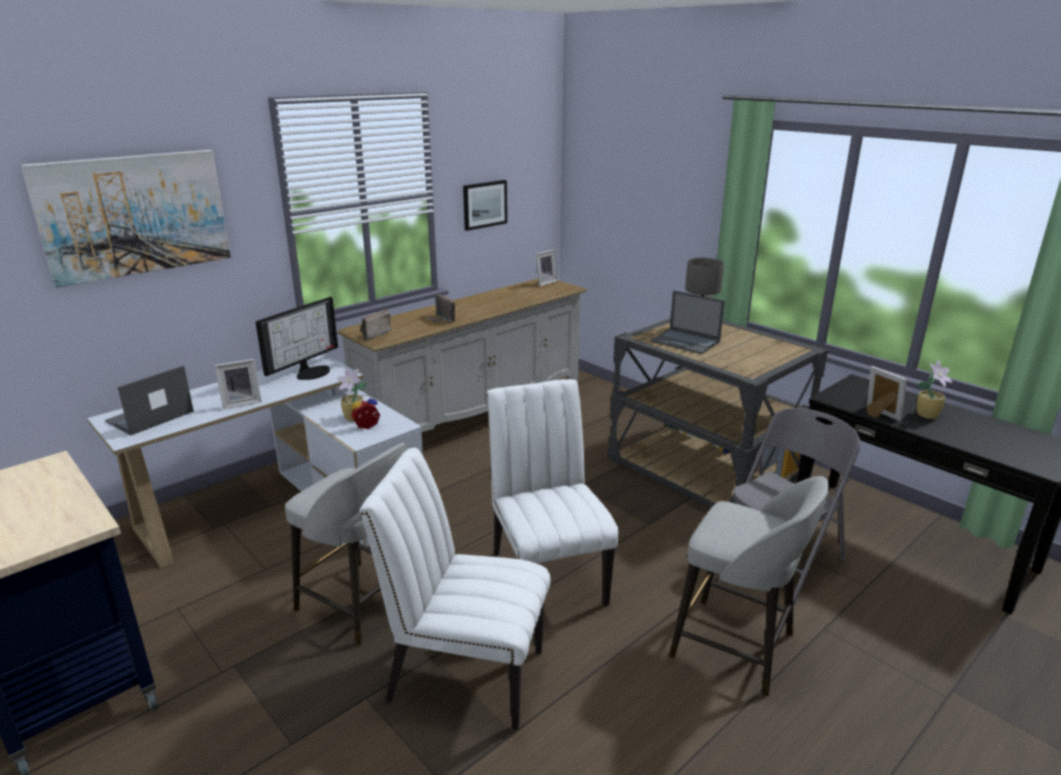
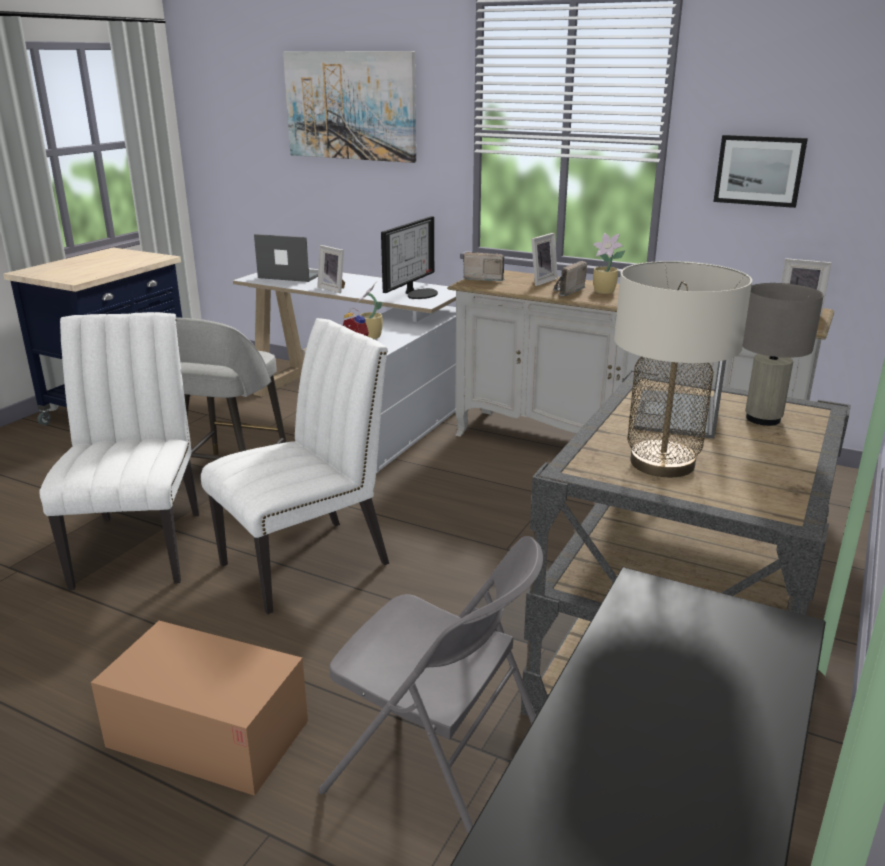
camera: 70 degrees right, 0 degrees up
(311, 372) = (418, 293): monitor -> monitor turned 75 degrees counterclockwise
(736, 647) = (208, 734): grey stool -> cardboard box
(745, 357) = (662, 463): none -> table lamp
(878, 415) = (606, 652): picture frame -> picture frame (540, 281)
(928, 415) = (674, 731): potted plant -> potted plant (605, 292)

